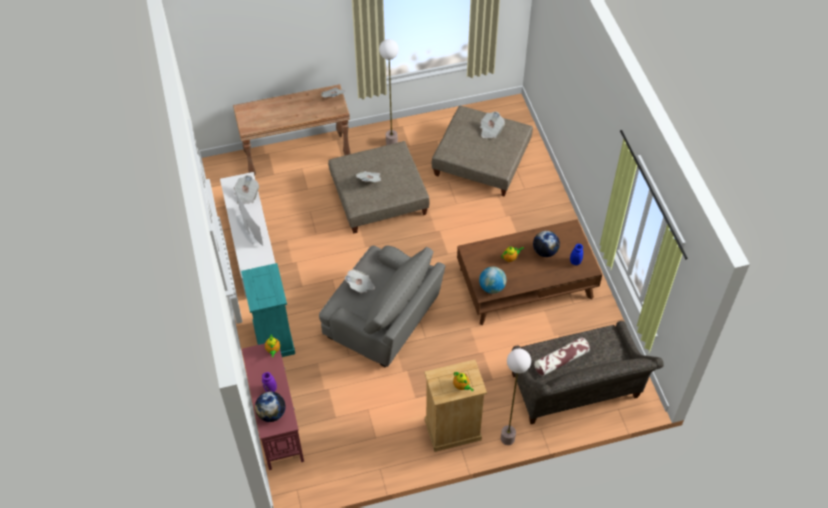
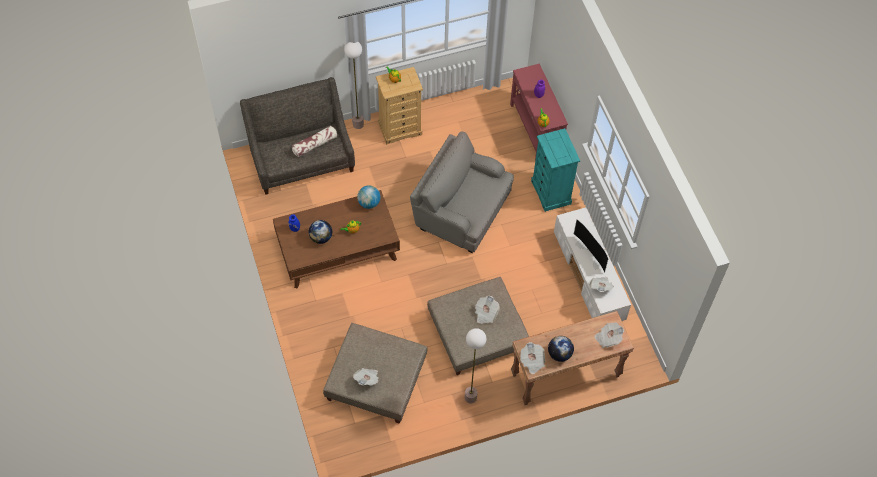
camera: 175 degrees right, 5 degrees up
(271, 413) = (534, 79): globe -> globe (559, 354)
(360, 286) = (481, 197): newspaper -> newspaper (608, 338)

